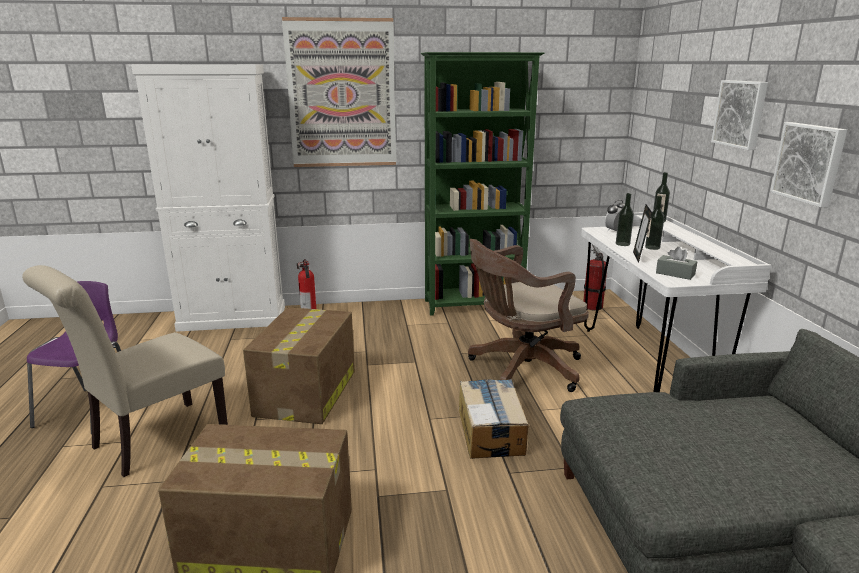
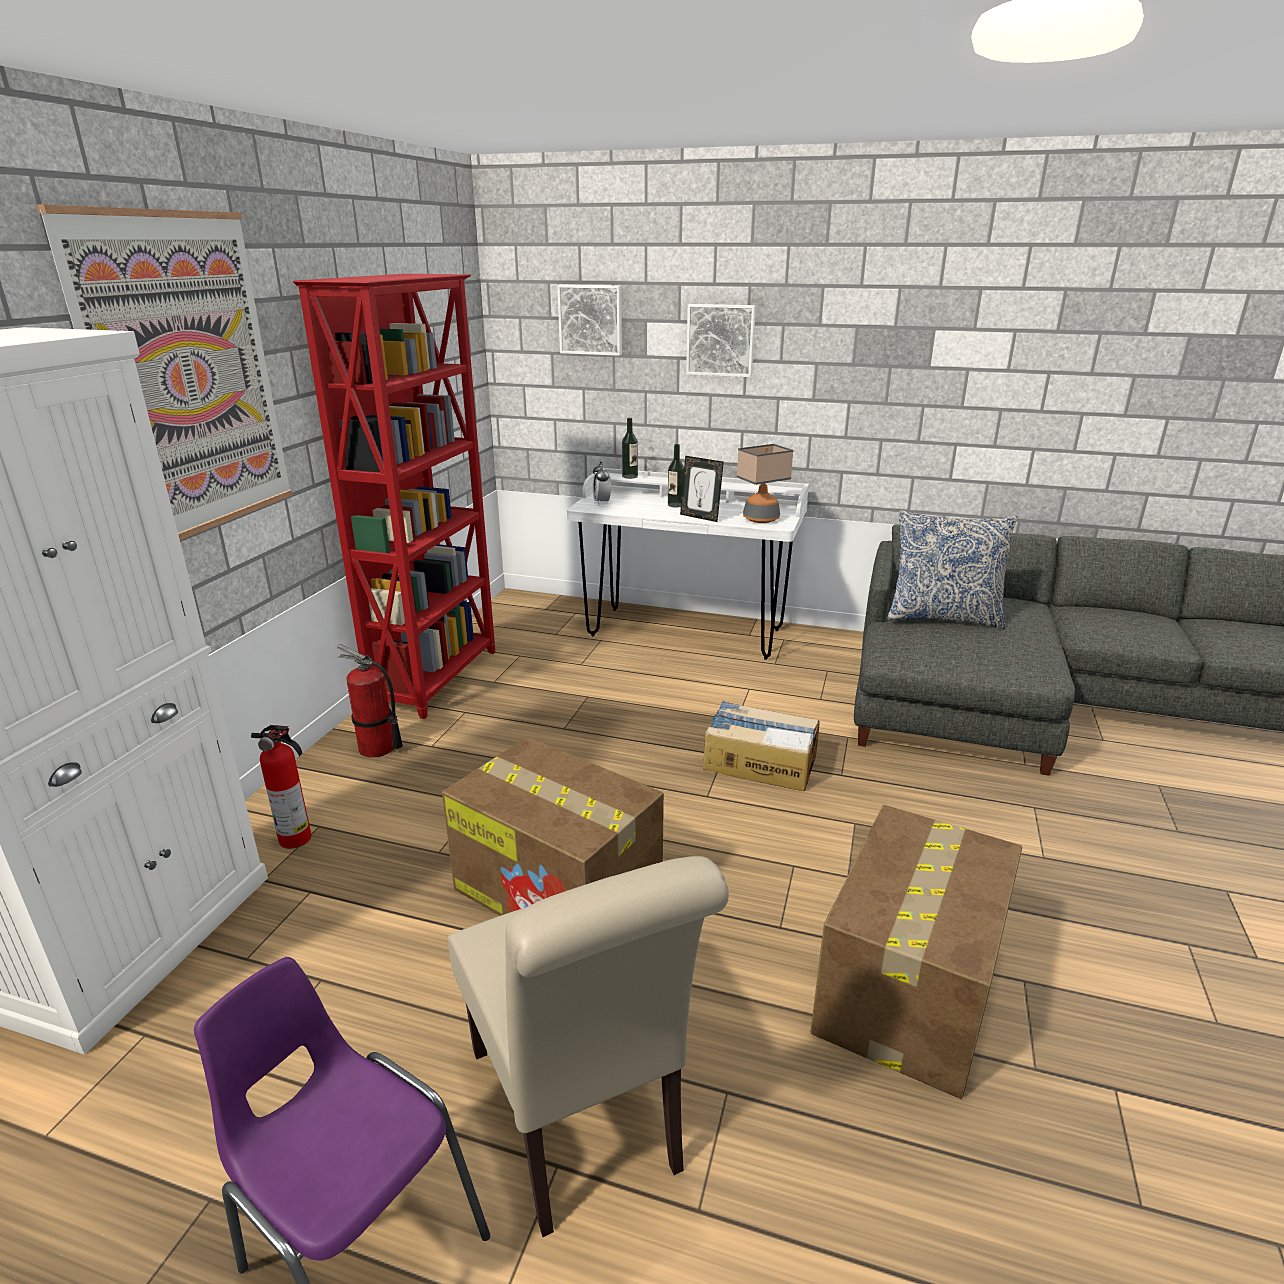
camera: 65 degrees left, 5 degrees up
(474, 306) = (437, 678): green bookcase -> red bookcase
(521, 369) = (642, 702): brown office chair -> none
(592, 307) = (537, 612): fire extinguisher -> fire extinguisher (377, 748)
(622, 244) = (650, 511): bottle -> none
(675, 274) = (761, 519): grey tissue box -> table lamp
(719, 421) = (943, 617): none -> pillow
(810, 163) = (830, 381): picture -> picture (591, 319)

